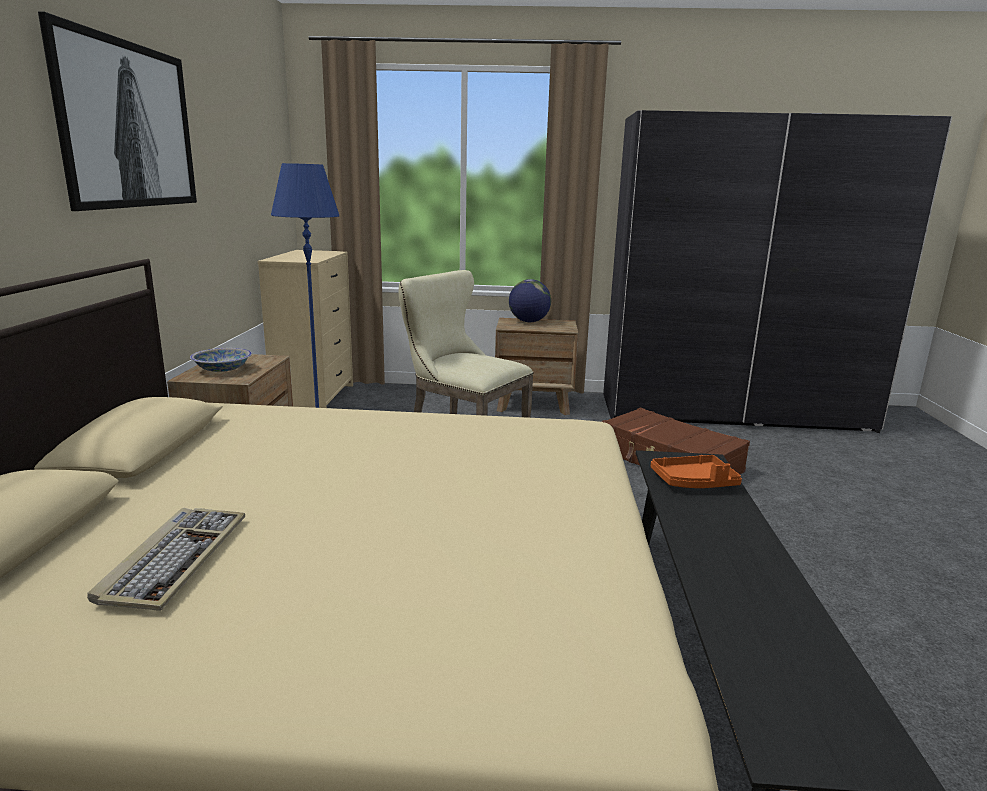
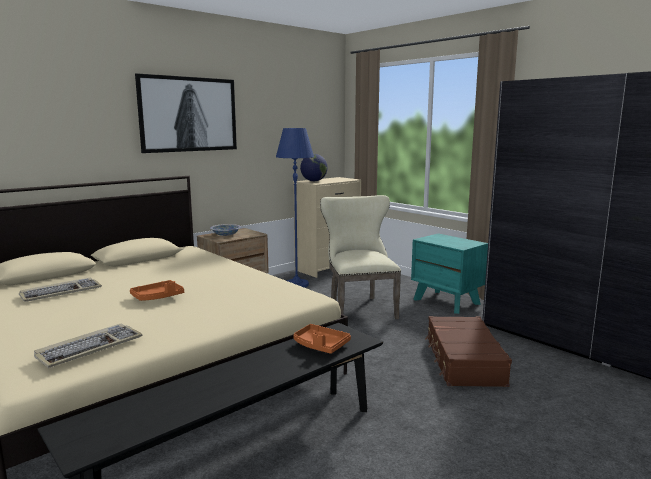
camera: 45 degrees right, 5 degrees down
(402, 496) = (158, 297): none -> orange tray
(529, 322) = (449, 238): globe -> globe (314, 181)
(533, 404) = (447, 301): brown nightstand -> turquoise nightstand
(568, 612) = (90, 347): none -> keyboard

